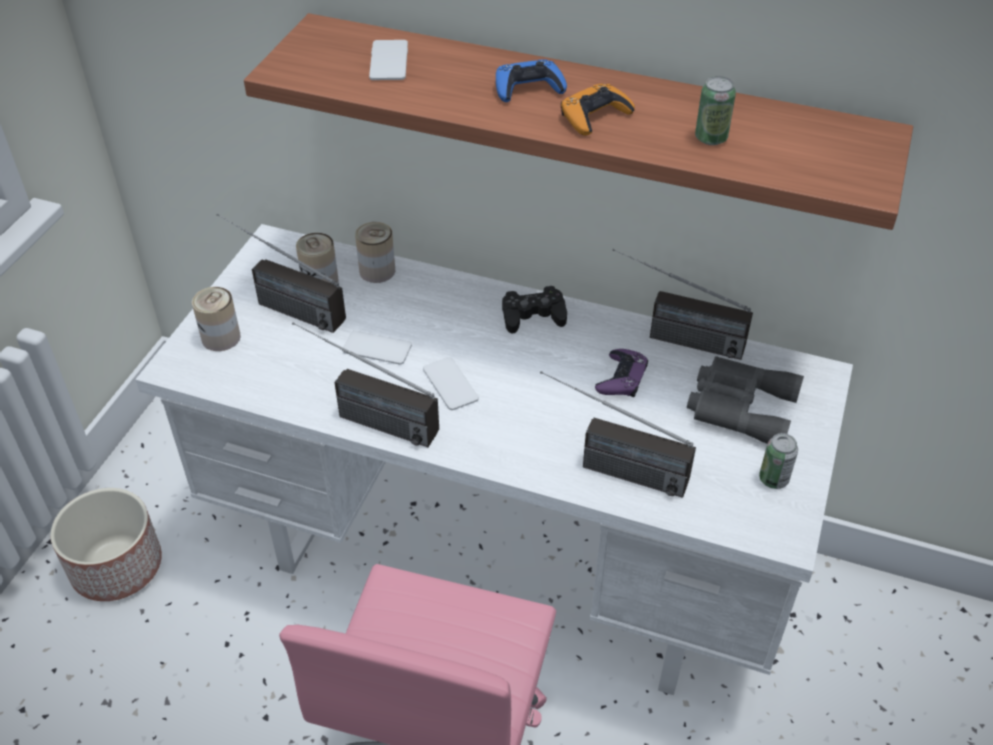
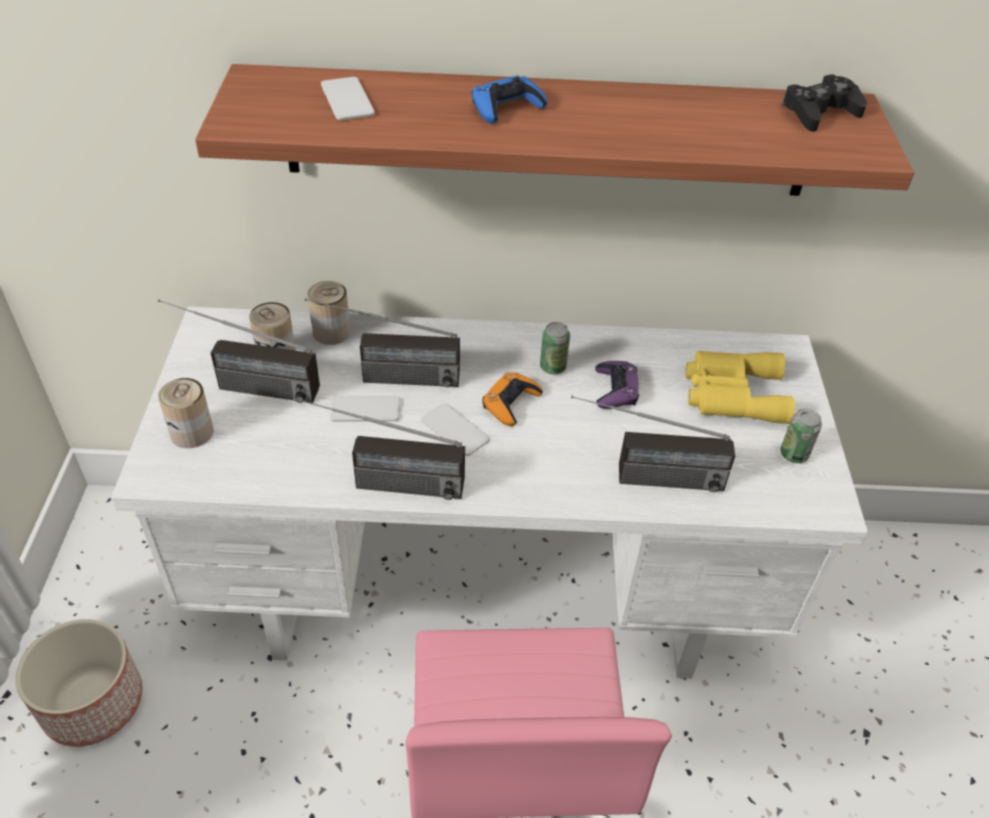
camera: 20 degrees left, 0 degrees up
(533, 316) = (505, 346): black game controller -> black game controller (819, 112)
(595, 116) = (587, 125): orange game controller -> orange game controller (511, 403)
(672, 337) = (642, 341): radio -> radio (385, 377)
(711, 138) = (708, 129): can -> can (552, 367)
(739, 406) = (731, 393): grey binoculars -> yellow binoculars

